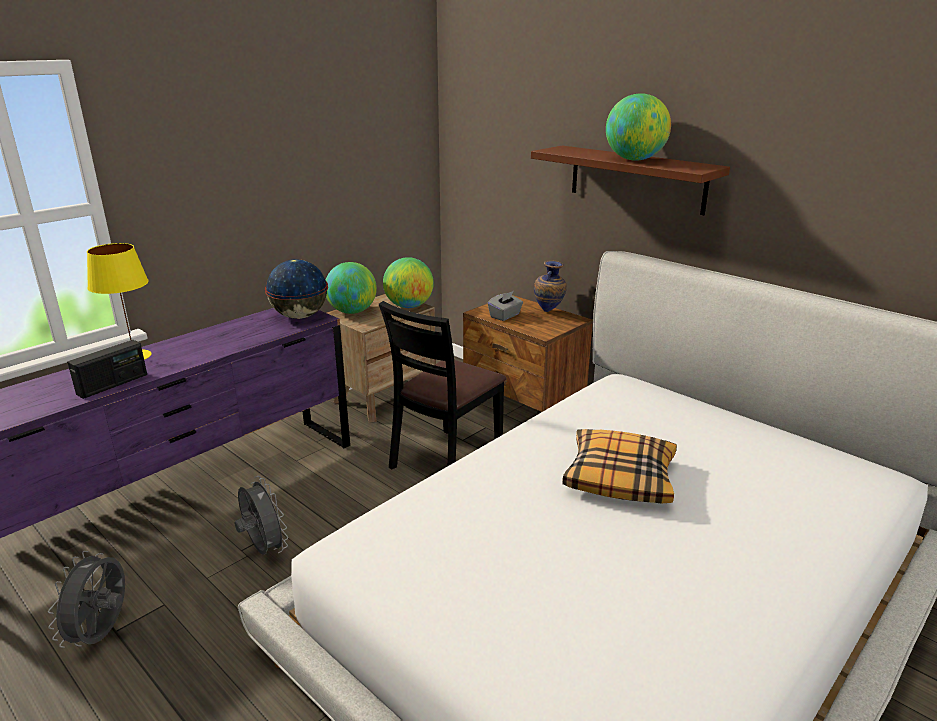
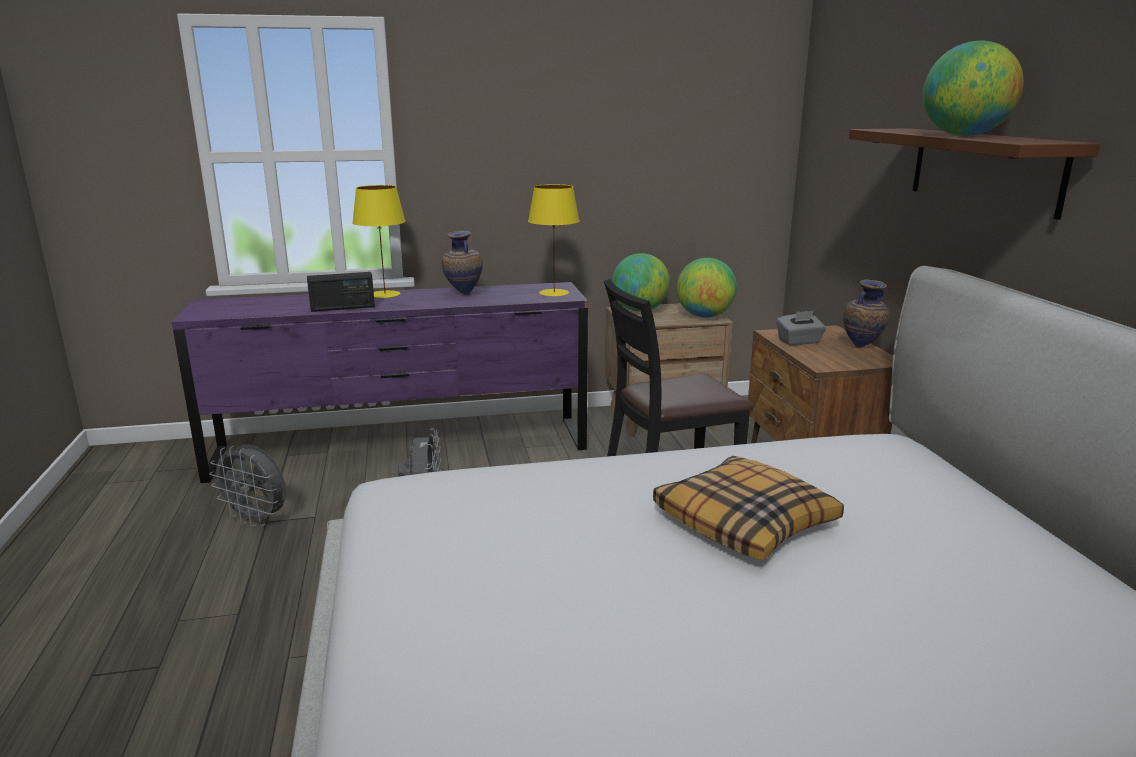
camera: 35 degrees right, 5 degrees down
(103, 634) = (257, 520): grey fan -> grey fan turned 105 degrees counterclockwise
(217, 338) = (462, 295): none -> vase
(299, 316) = (554, 292): globe -> yellow table lamp

